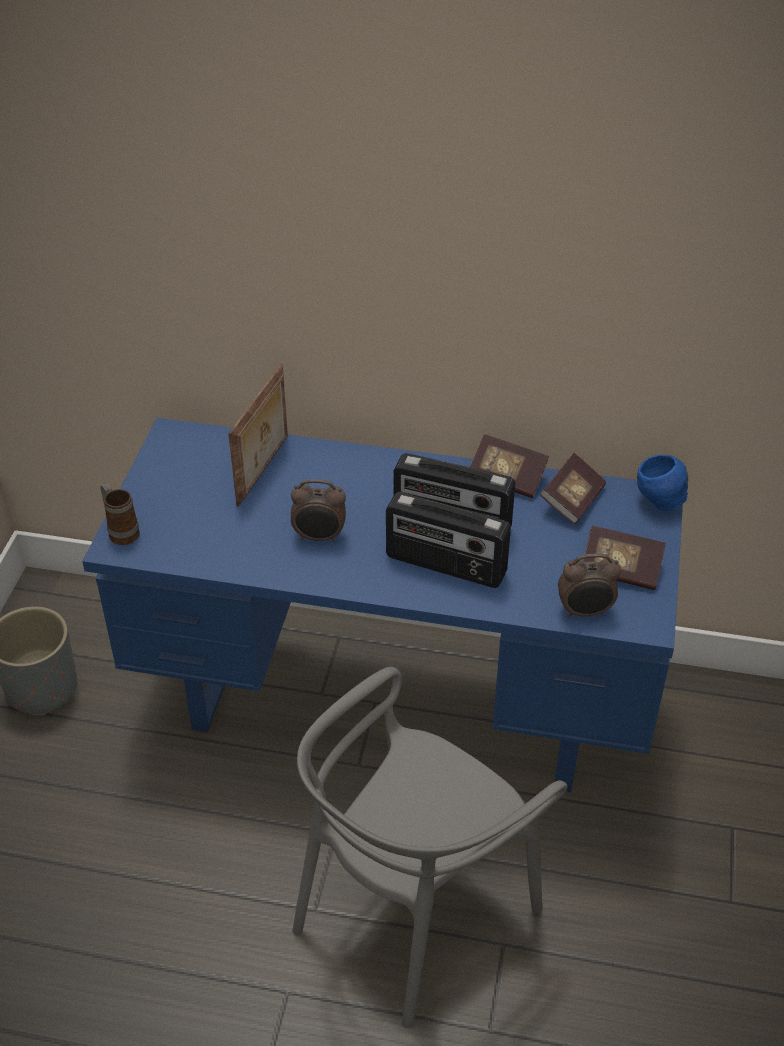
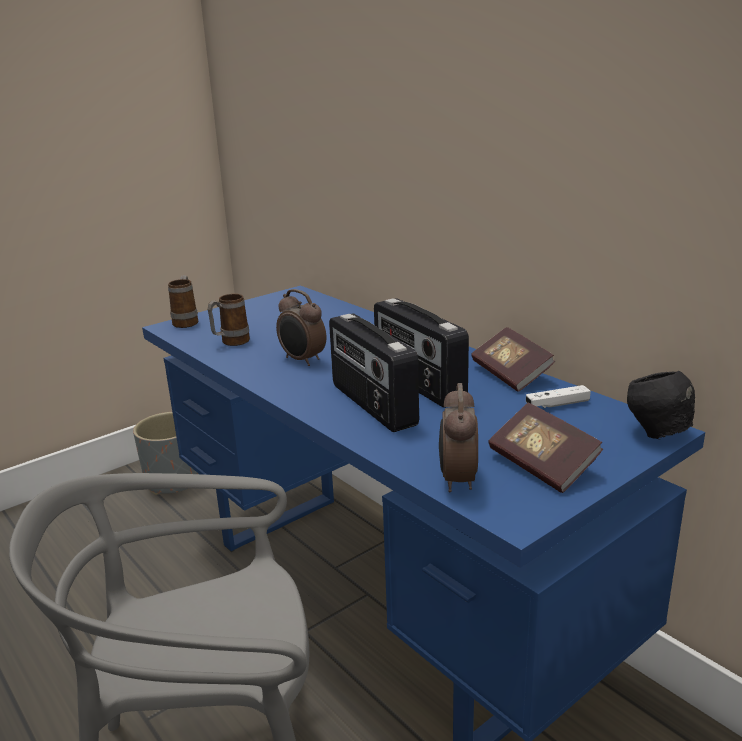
camera: 40 degrees right, 20 degrees down
(216, 543) = (230, 342): none -> mug
(264, 470) = (324, 321): picture frame -> none
(572, 500) = (557, 404): book -> white game controller
(585, 612) = (457, 480): alarm clock -> alarm clock turned 60 degrees clockwise
(659, 503) = (656, 434): blue bowl -> black bowl

